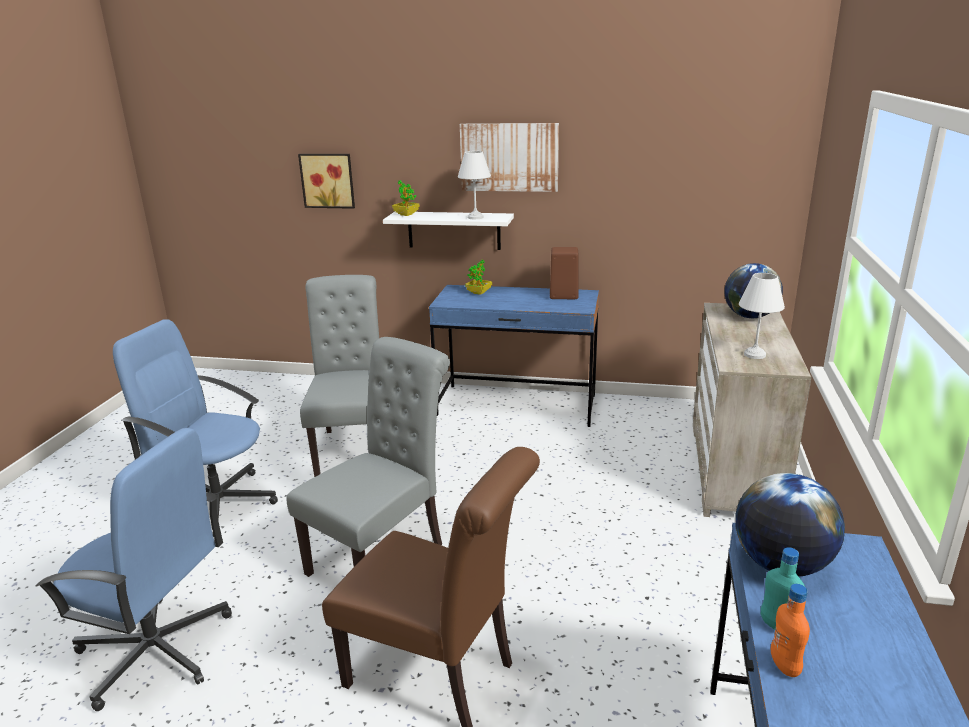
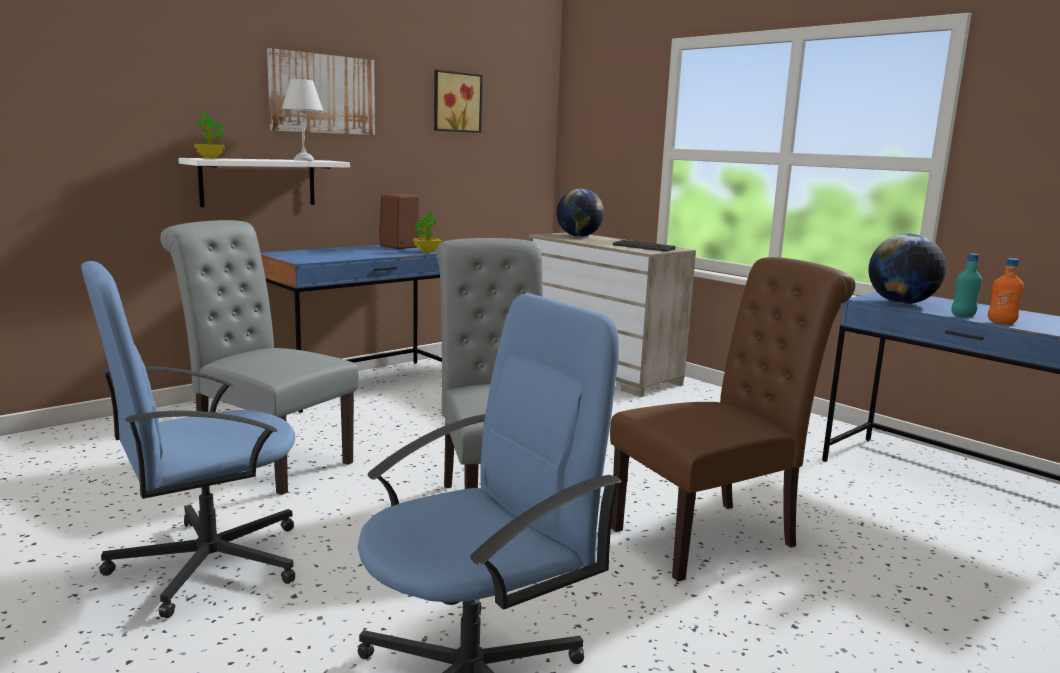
camera: 55 degrees left, 10 degrees down
(328, 180) = (71, 110): picture -> picture (456, 102)
(479, 292) = (313, 252): potted plant -> potted plant (427, 251)
(755, 355) = (643, 247): white table lamp -> keyboard

